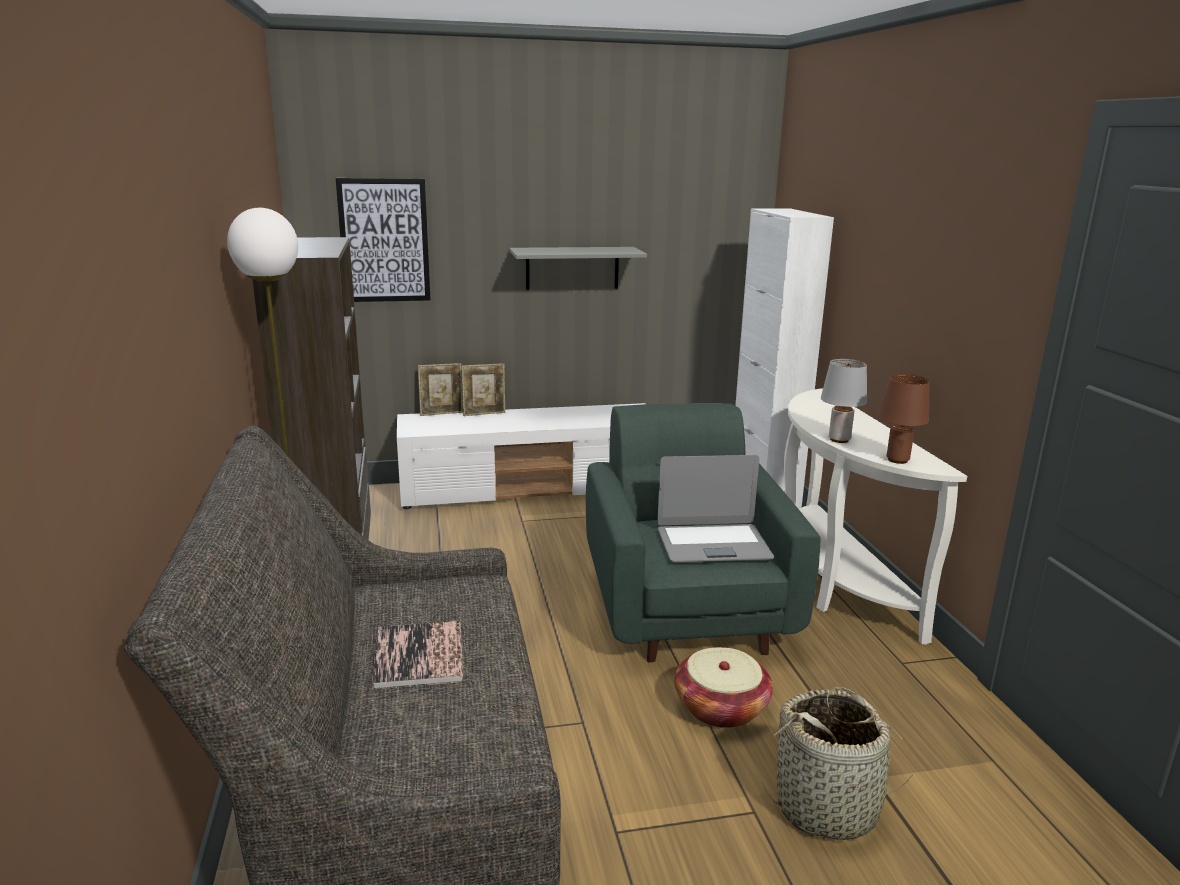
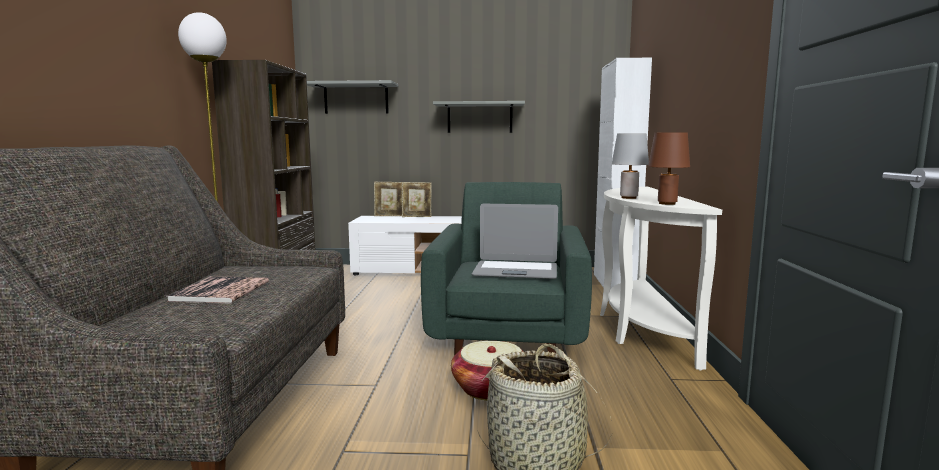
camera: 15 degrees right, 10 degrees down
(384, 240) = (356, 99): picture -> grey shelf

